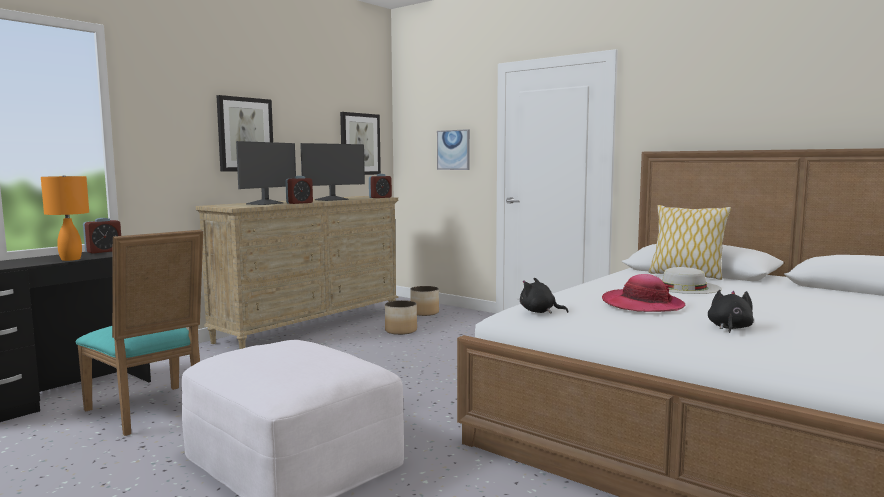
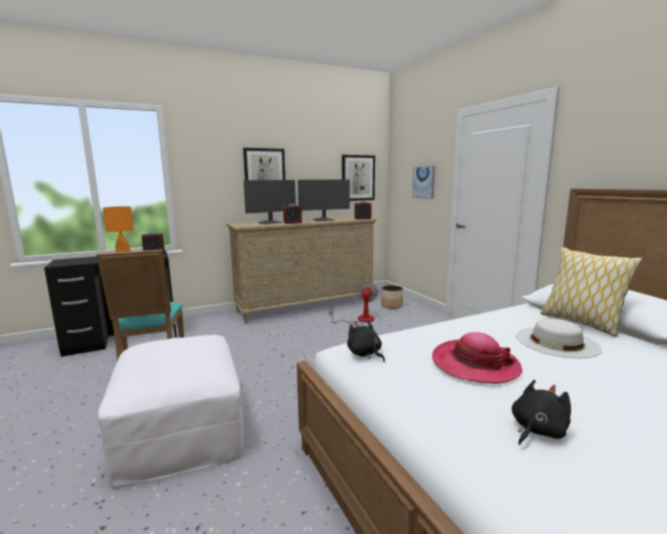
camera: 25 degrees right, 5 degrees up
(400, 331) = (360, 320): planter -> fan

